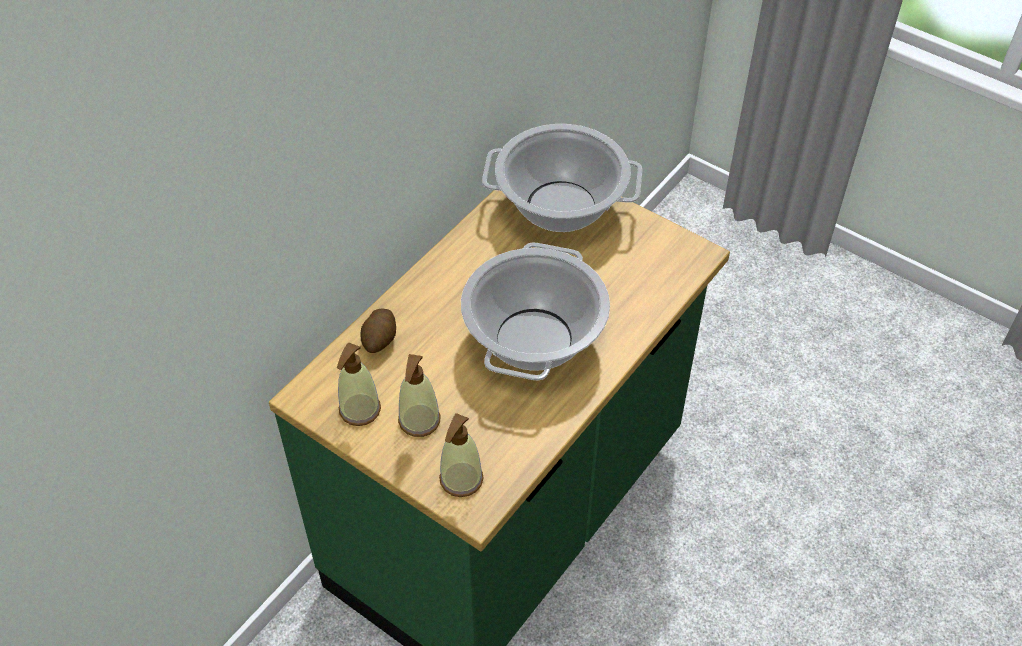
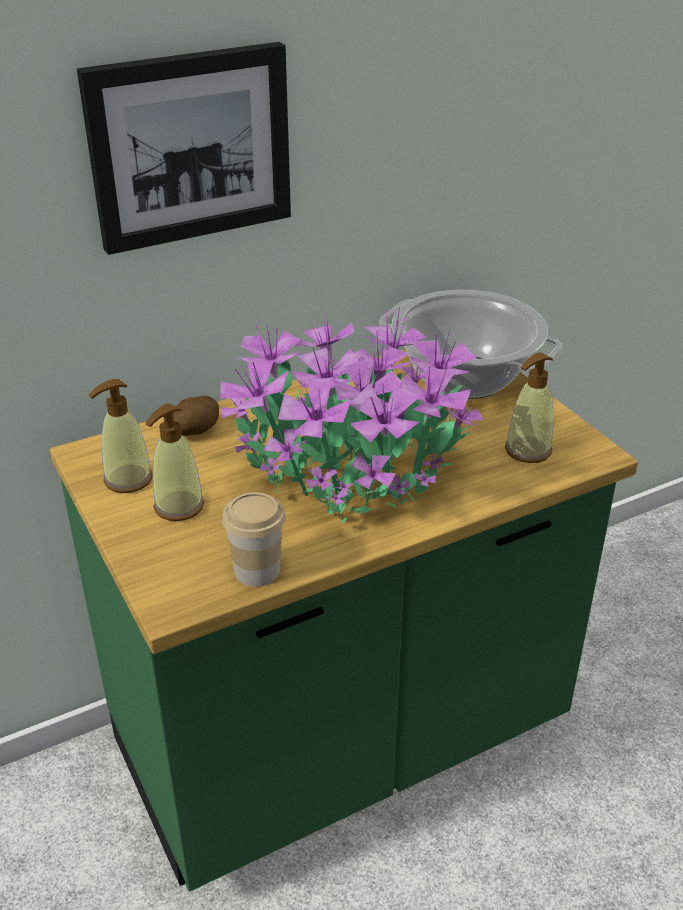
camera: 25 degrees right, 15 degrees down
(339, 122) = (190, 146): none -> picture
(461, 479) = (178, 571): soap dispenser -> soap dispenser (527, 450)
(517, 456) = (257, 570): none -> cup
(534, 338) = (355, 474): cooking pot -> potted plant

